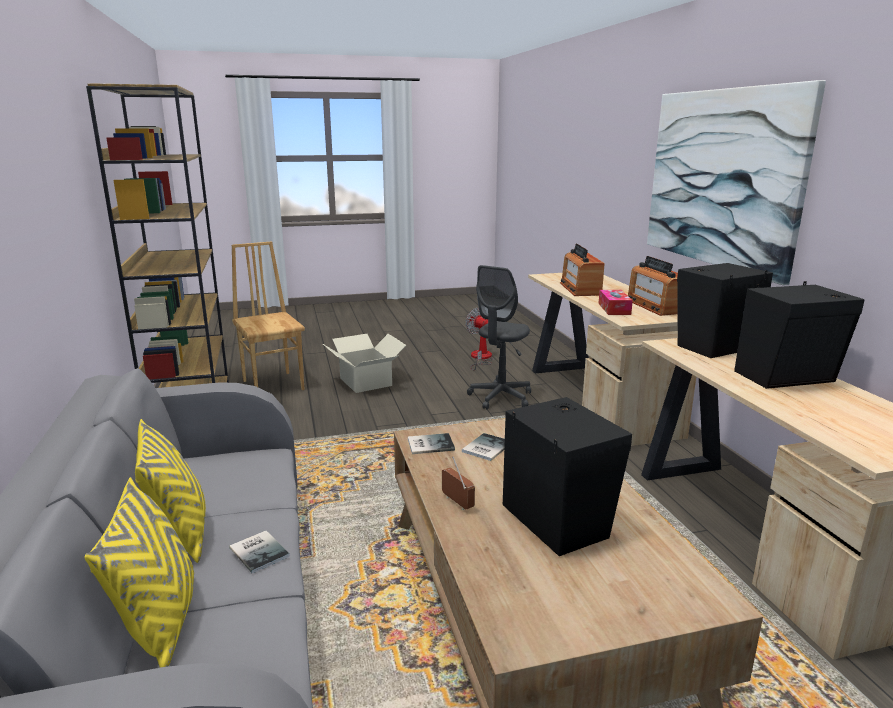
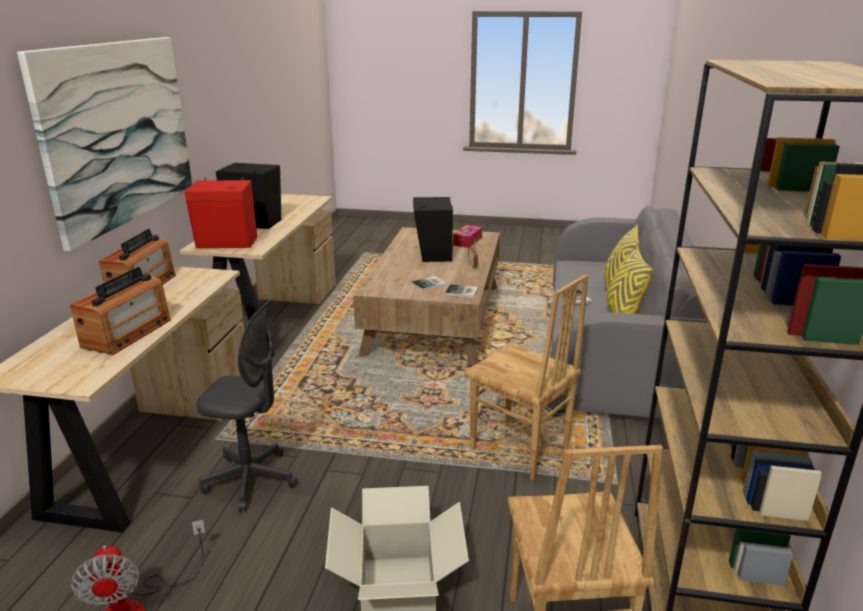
camera: 155 degrees left, 5 degrees up
(317, 451) = (519, 450): none -> brown chair
(500, 397) = (250, 480): grey office chair -> grey office chair turned 45 degrees clockwise
(614, 309) = (188, 291): tissue box -> tissue box (467, 241)
(714, 345) = (227, 243): black speaker -> red speaker

